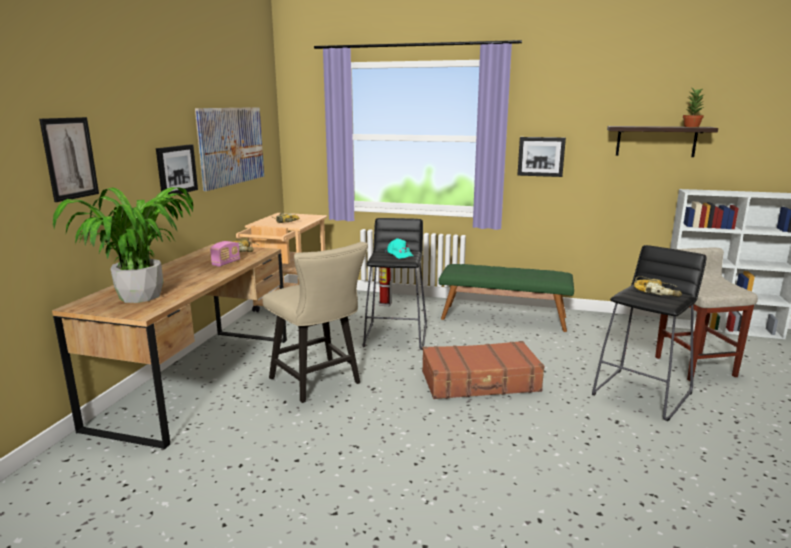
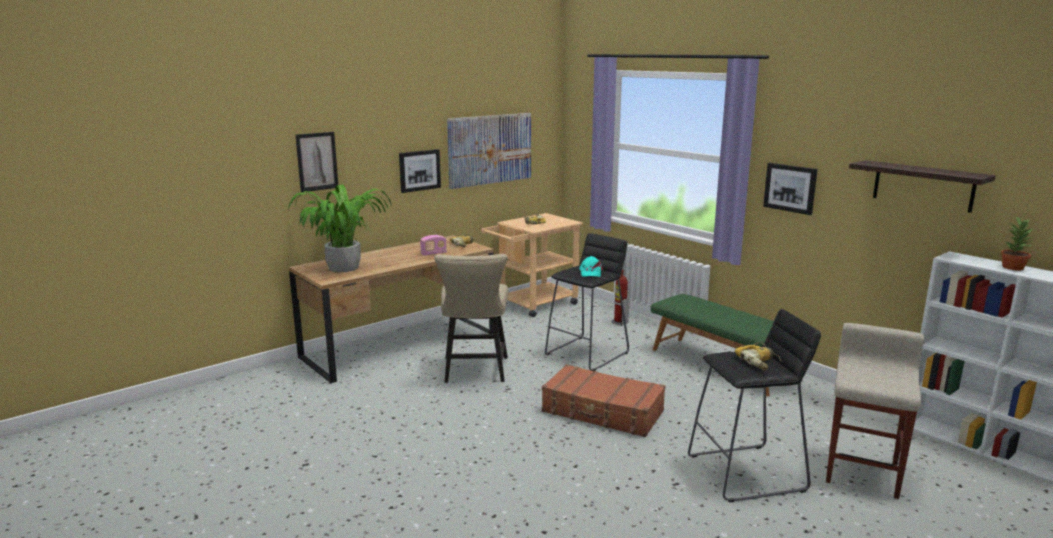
camera: 35 degrees right, 0 degrees up
(691, 126) = (957, 173): potted plant -> potted plant (1013, 267)

